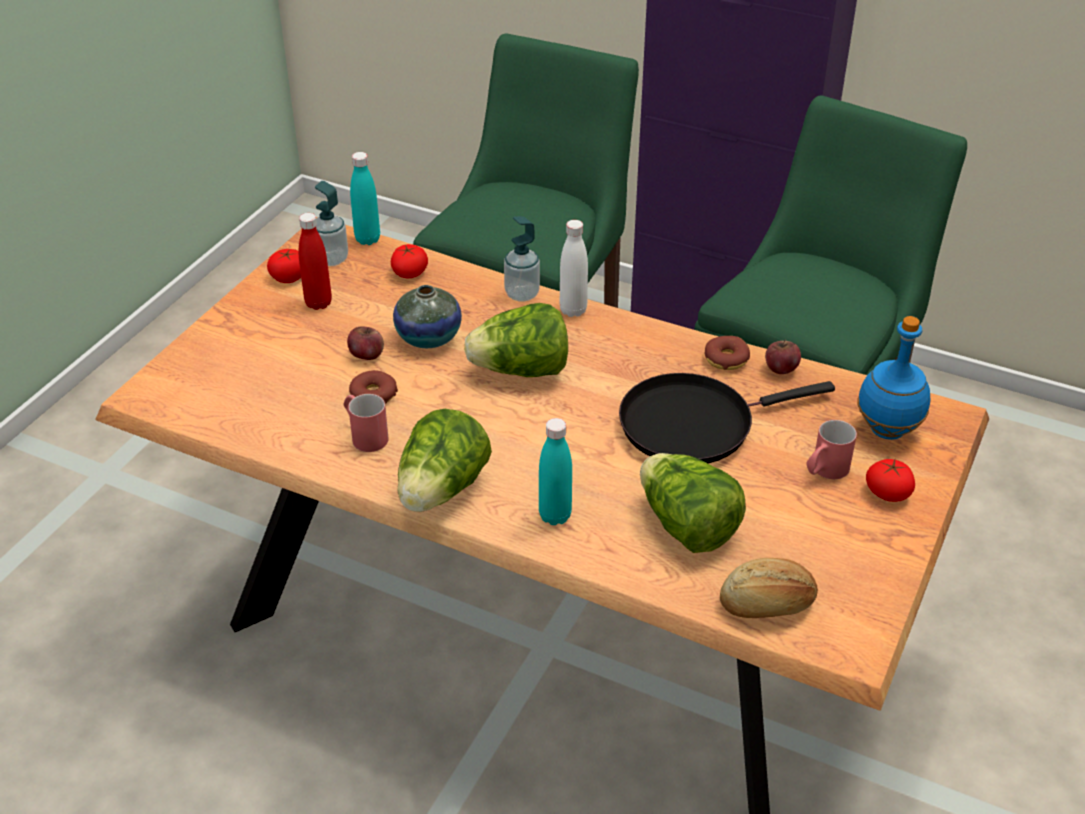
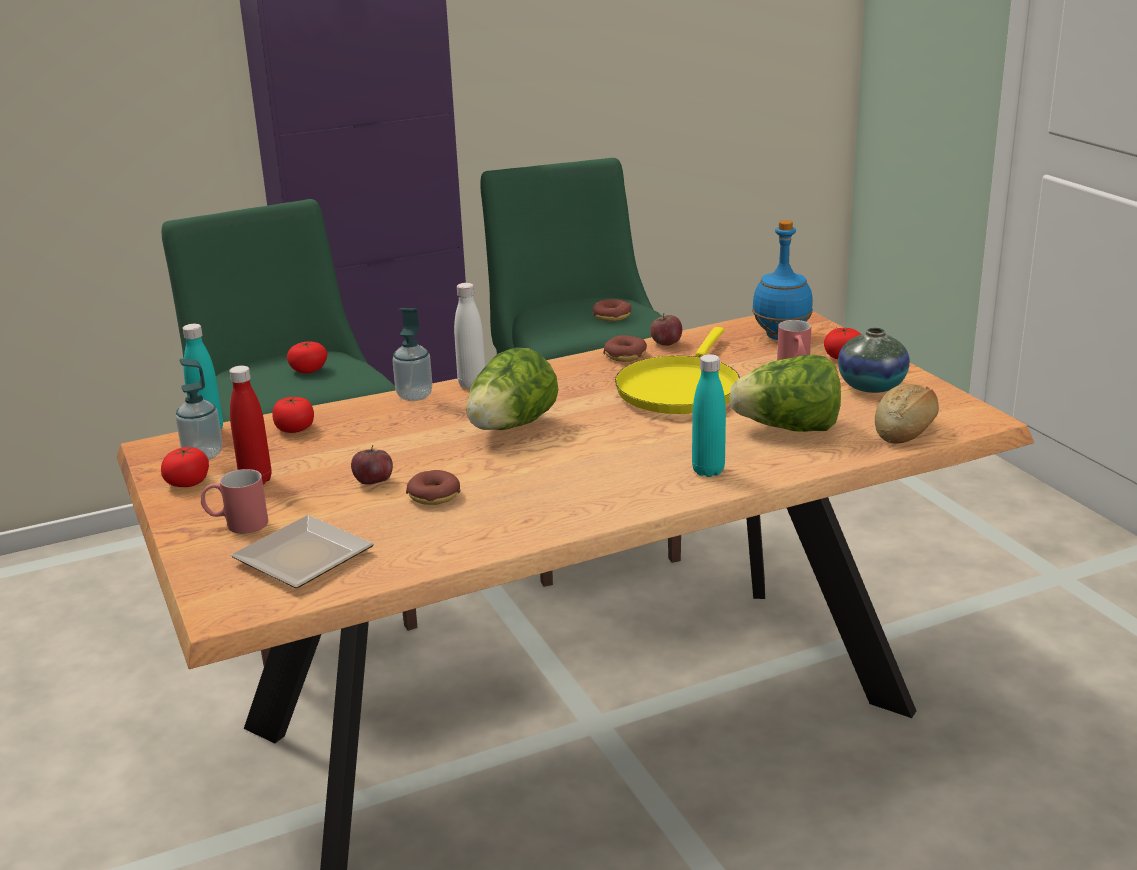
camera: 50 degrees left, 15 degrees down
(233, 385) = (298, 558): none -> plate
(365, 435) = (482, 516): red mug -> red mug (236, 524)
(428, 337) = (399, 448): vase -> vase (871, 386)
(442, 490) = (609, 505): lettuce -> none
(529, 218) = (308, 370): none -> tomato
(694, 424) = (679, 389): black frying pan -> yellow frying pan
(823, 307) = (611, 317): none -> donut

